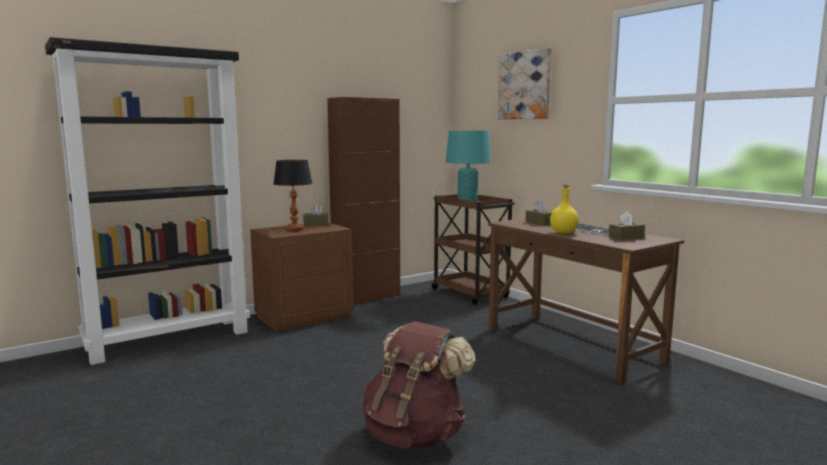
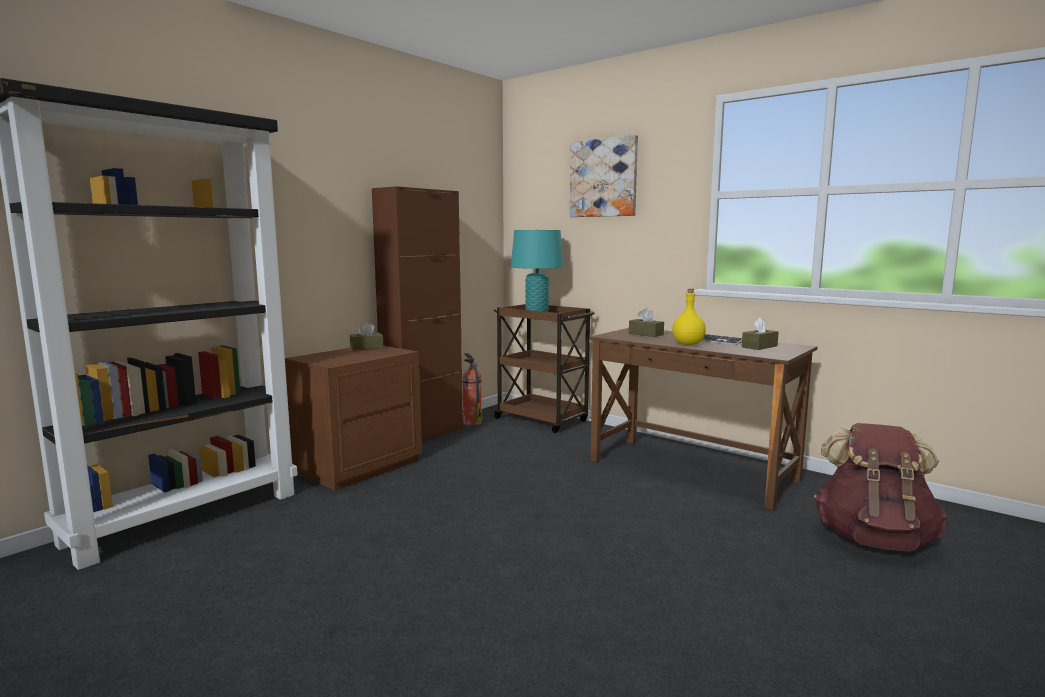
camera: 15 degrees left, 0 degrees up
(294, 229) = (345, 355): table lamp -> none
(411, 291) = (472, 422): none -> fire extinguisher
(415, 434) = (597, 608): brown backpack -> brown backpack (873, 539)

